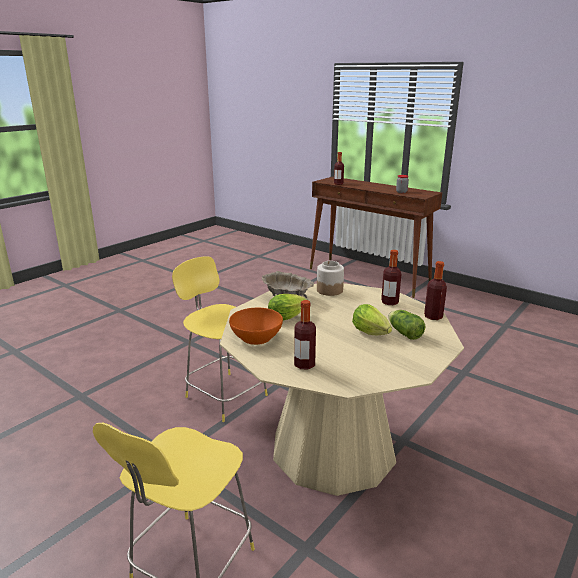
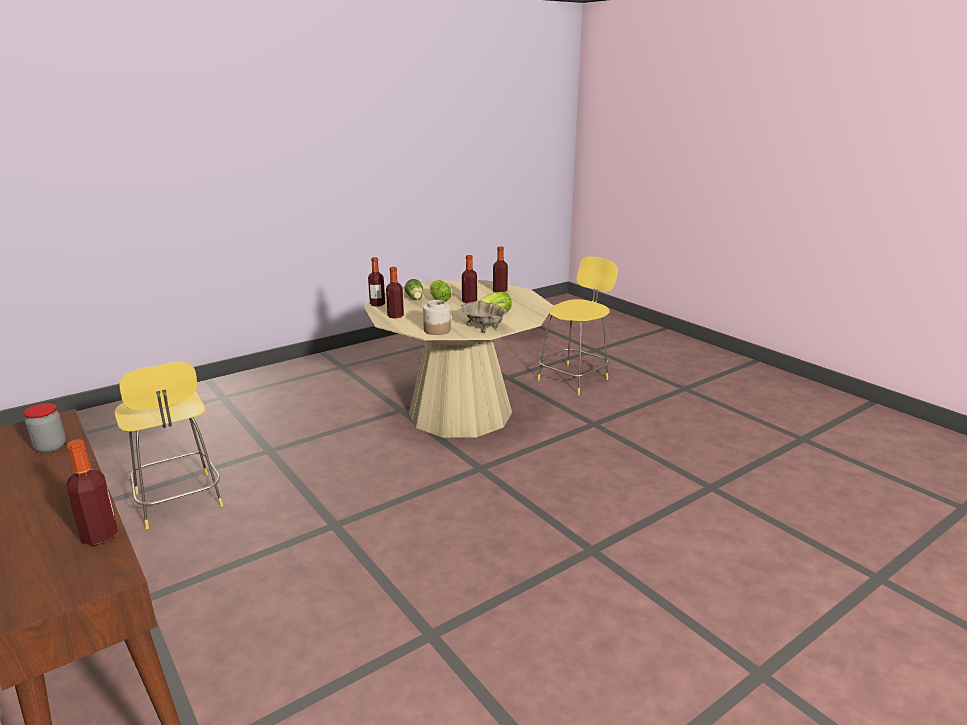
camera: 165 degrees left, 0 degrees up
(224, 395) = (544, 465): yellow stool -> yellow stool (179, 501)
(256, 337) = (525, 305): orange bowl -> none
(331, 335) = (469, 301): none -> bottle

